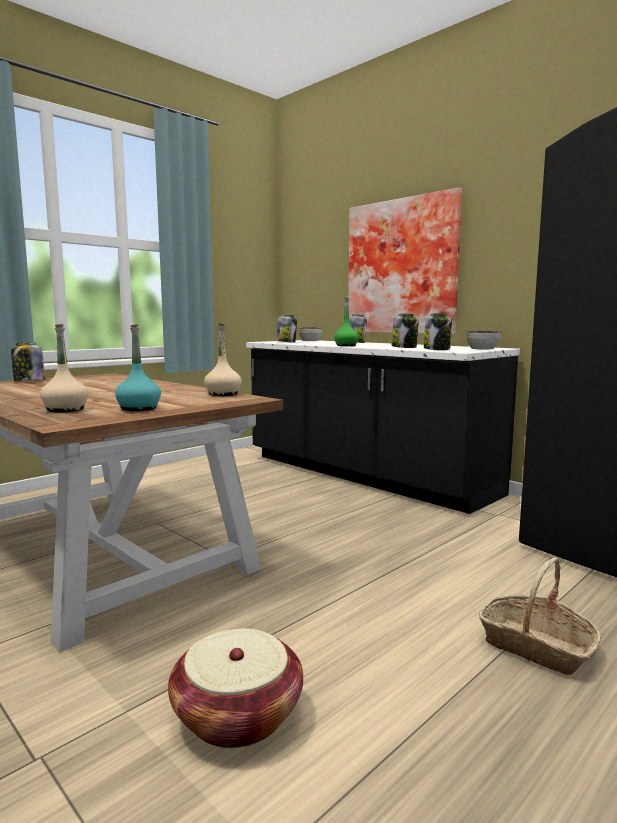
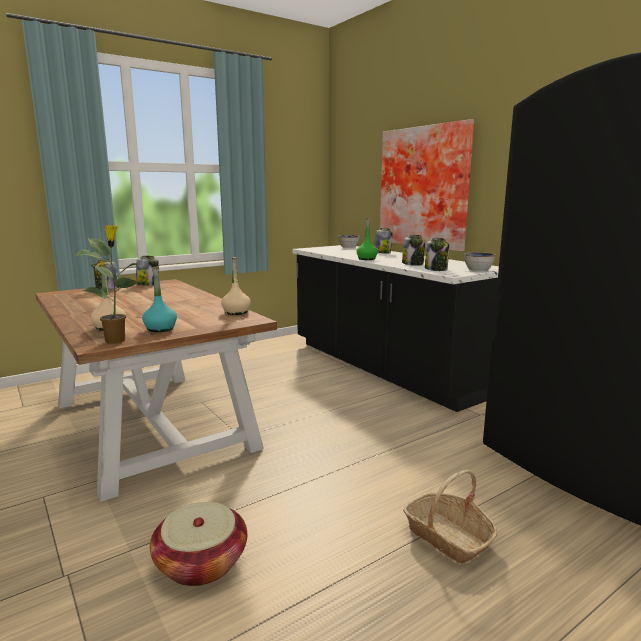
camera: 10 degrees right, 5 degrees up
(88, 419) = (117, 340): none -> potted plant
(286, 342) = (324, 250): jar -> jar (148, 284)

